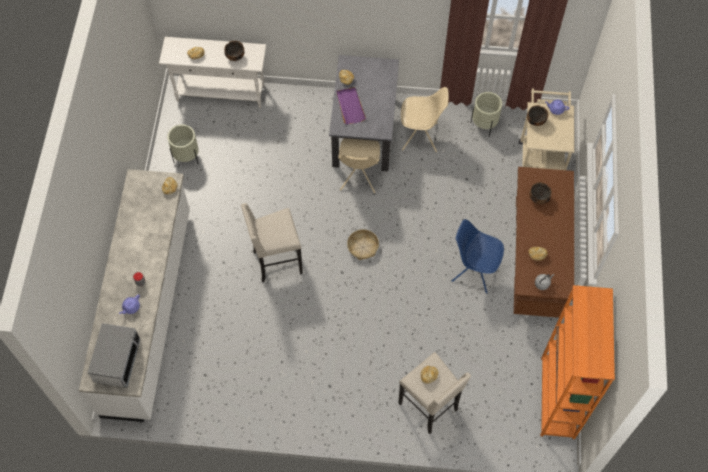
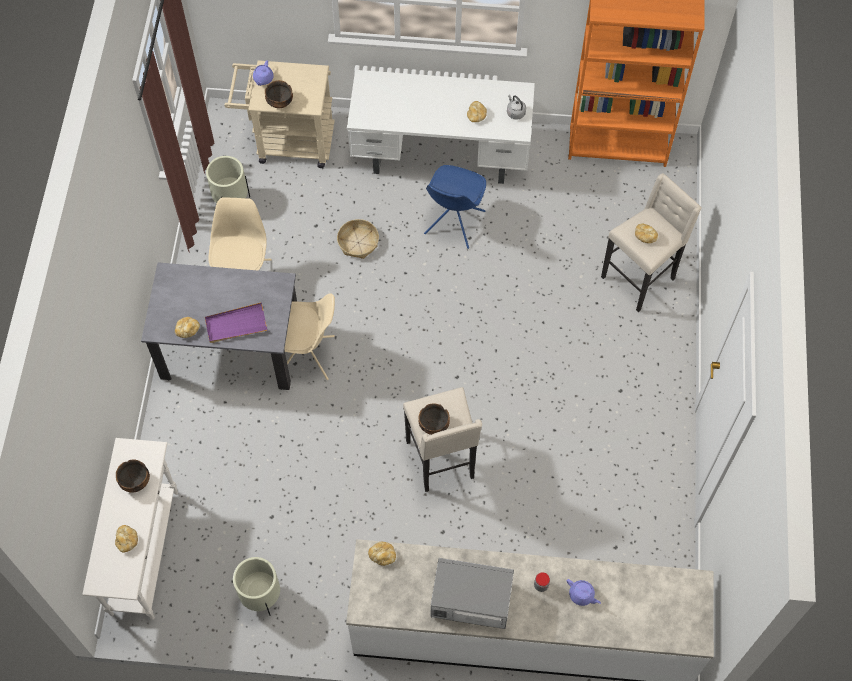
camera: 90 degrees left, 0 degrees up
(117, 361) = (665, 606): microwave -> microwave (471, 601)
(363, 247) = (418, 351): basket -> basket (358, 242)
(535, 263) = (441, 157): brown desk -> white desk
(538, 198) = (395, 109): bowl -> bowl (434, 425)

